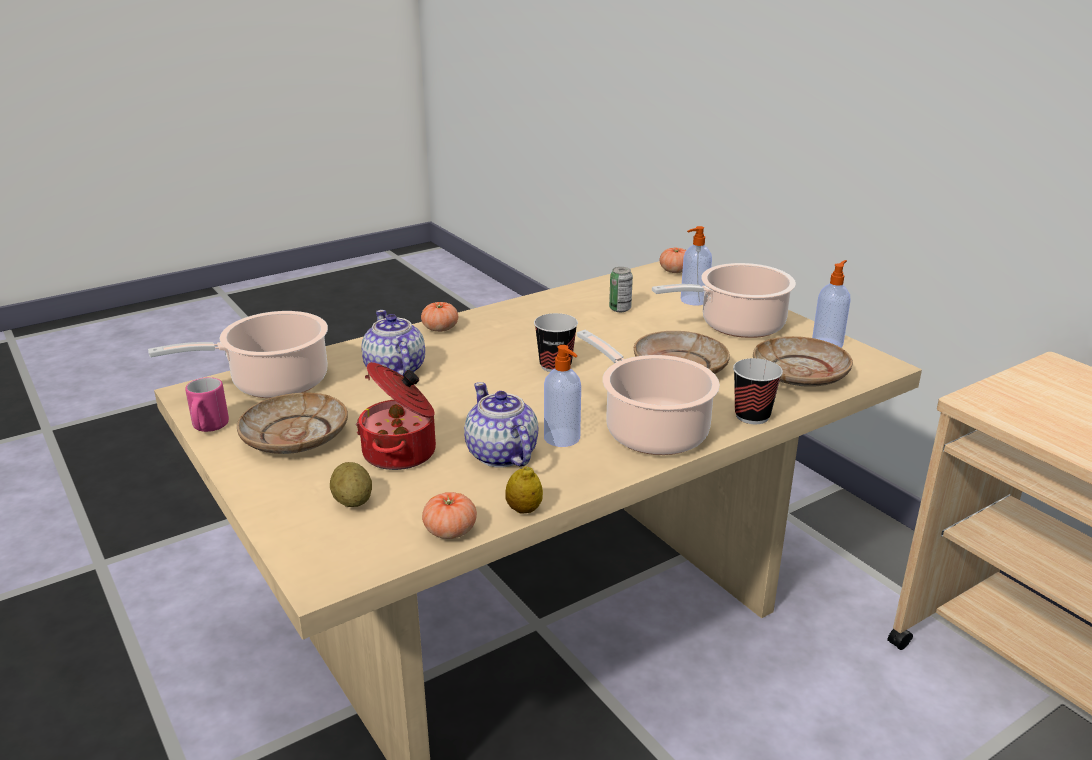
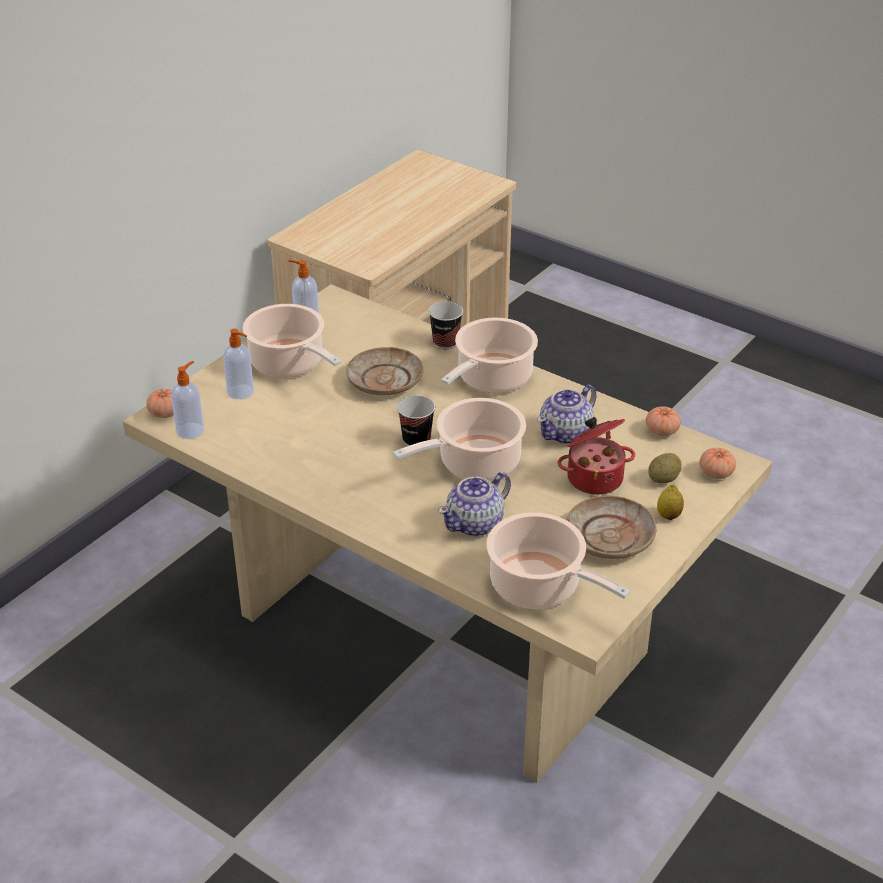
camera: 110 degrees left, 10 degrees up
(208, 428) = (631, 590): pink mug -> none
(440, 328) = (375, 524): tomato -> tomato (716, 473)
(489, 388) = (474, 463): none -> cooking pot
(524, 510) = (620, 409): lemon -> lemon (668, 516)
(563, 438) = (527, 413): soap dispenser -> soap dispenser (191, 430)
(620, 309) = (279, 429): can -> none
(800, 374) = (367, 329): beige plate -> none

